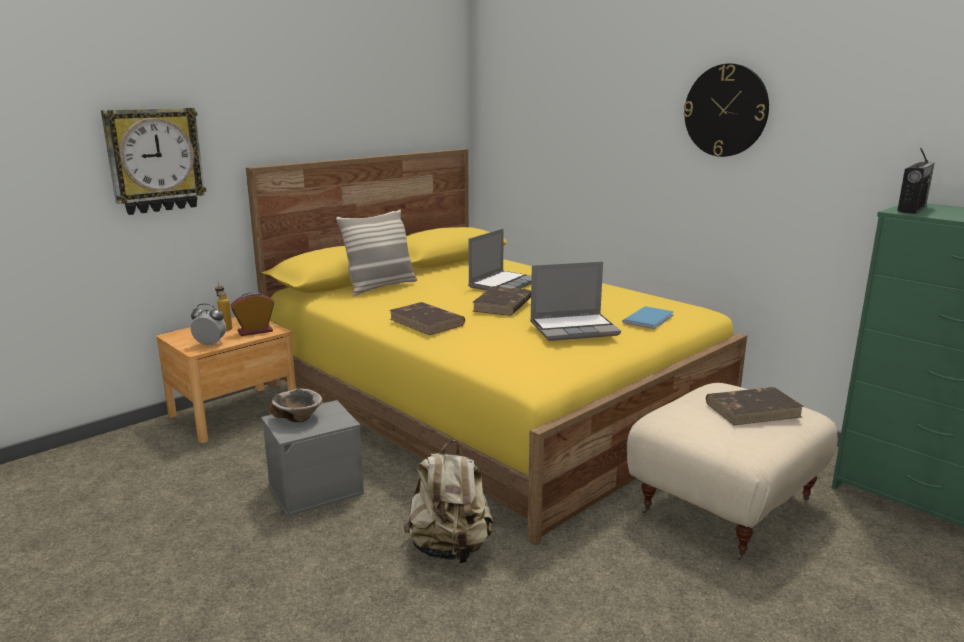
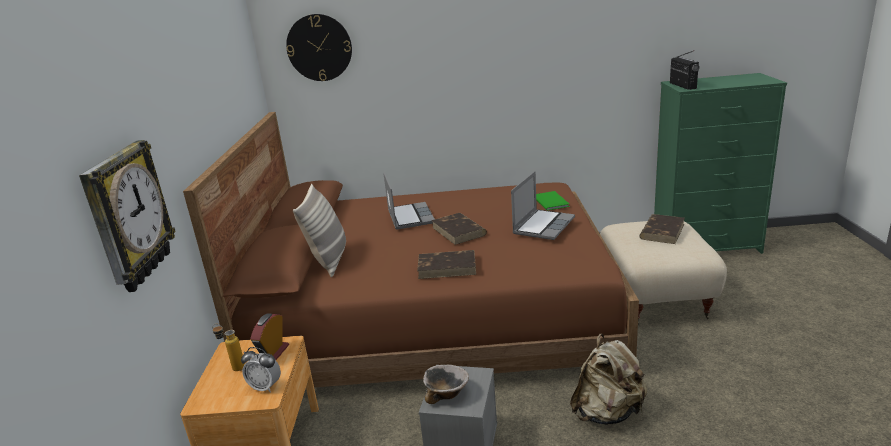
camera: 45 degrees left, 5 degrees up
(210, 344) = (265, 387): alarm clock -> alarm clock turned 120 degrees counterclockwise
(489, 401) = (436, 314): yellow bed -> brown bed
(650, 319) = (551, 201): blue book -> green book
(726, 110) = (528, 42): wall clock -> wall clock (319, 47)

